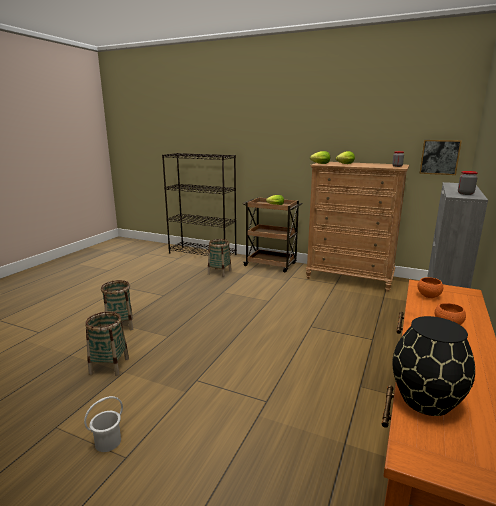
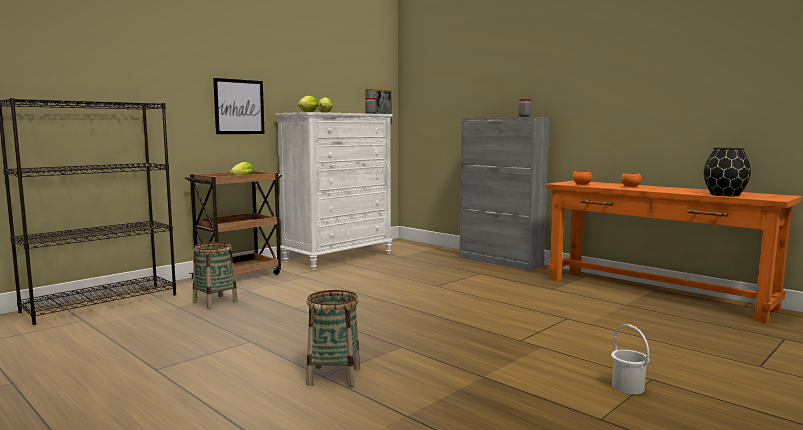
camera: 70 degrees left, 10 degrees down
(109, 366) = (462, 385): basket -> none
(295, 156) = (239, 107): none -> picture
(349, 278) = (338, 257): brown dresser -> white dresser

